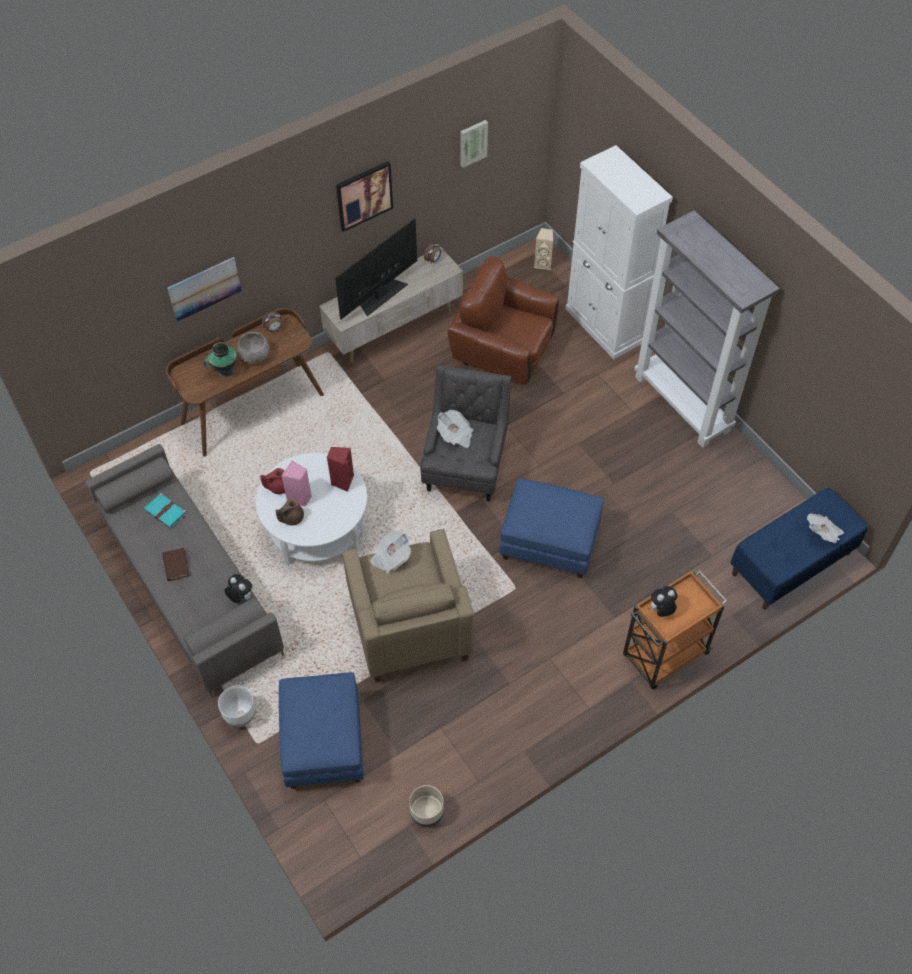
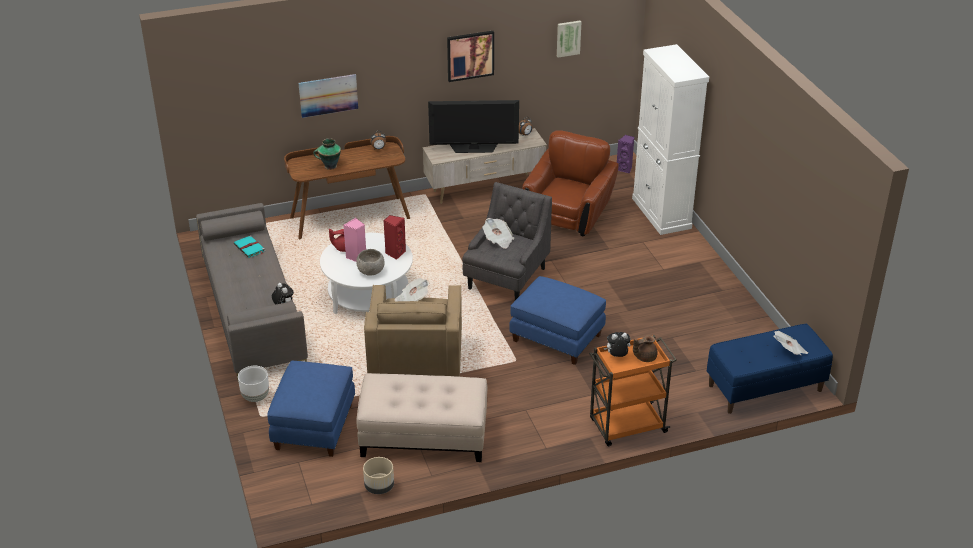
camera: 15 degrees right, 20 degrees down
(176, 565) = (242, 279): brown book -> none
(254, 356) = (356, 161): grey bowl -> grey bowl (371, 271)
(291, 518) = (345, 267): brown teapot -> brown teapot (644, 357)
(380, 295) = (474, 148): television -> television turned 150 degrees counterclockwise
(451, 726) = (423, 437): none -> beige ottoman
(503, 350) = (568, 215): brown armchair -> brown armchair turned 75 degrees clockwise
(543, 263) = (625, 169): beige speaker -> purple speaker
(683, 404) = (709, 271): grey bookcase -> none

